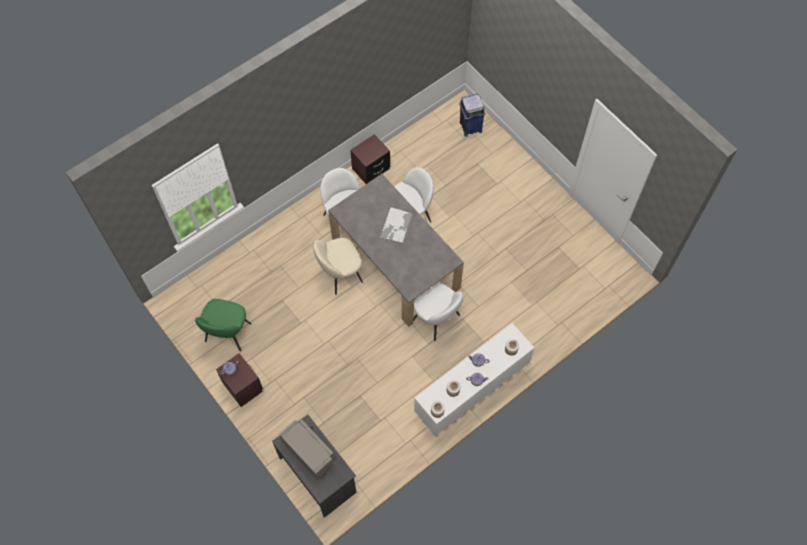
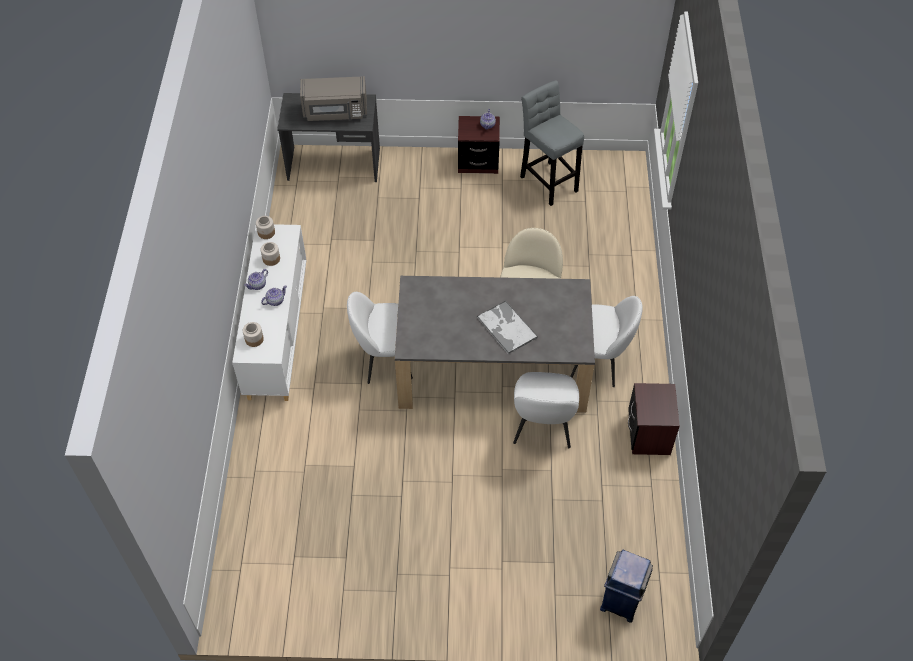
camera: 130 degrees right, 10 degrees down
(227, 334) = (547, 181): green chair -> grey stool

